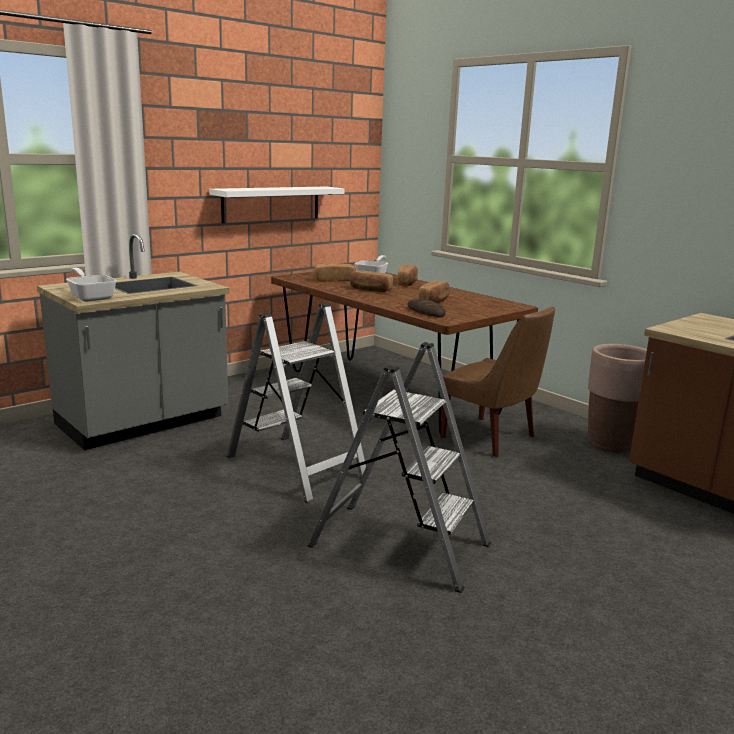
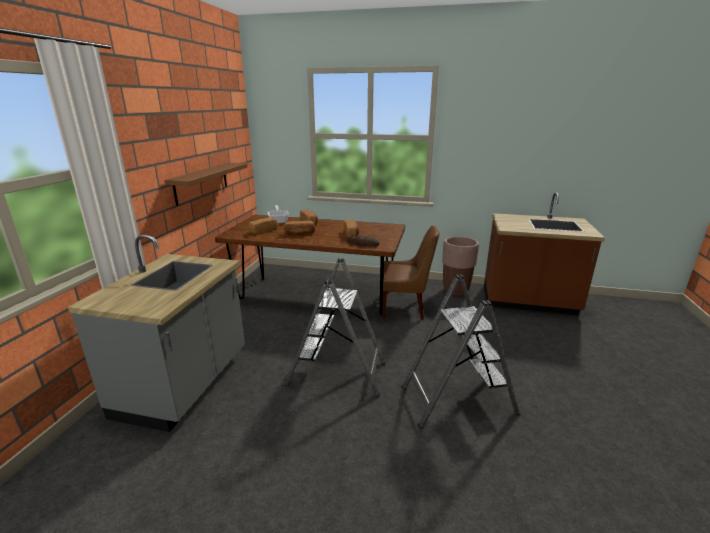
camera: 35 degrees left, 5 degrees up
(91, 297) = (152, 304): frying pan -> none
(271, 204) = (201, 182): white shelf -> brown shelf

